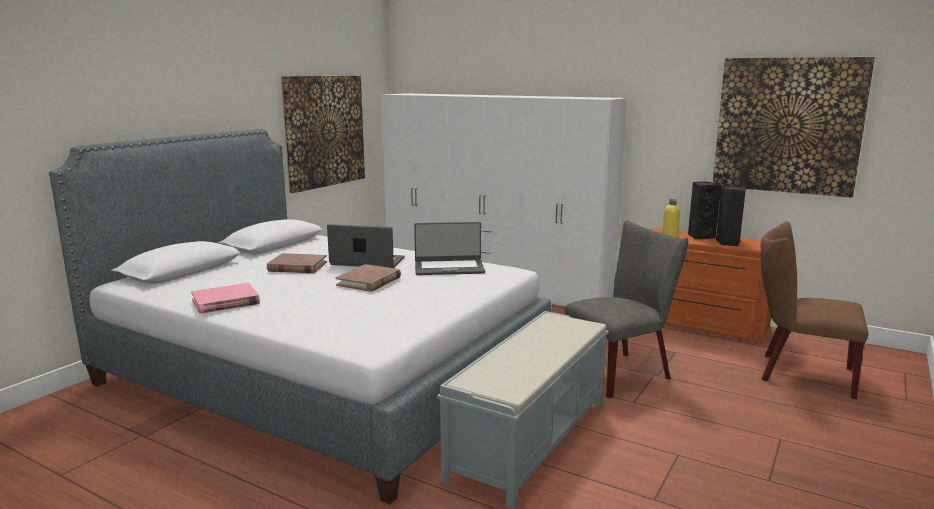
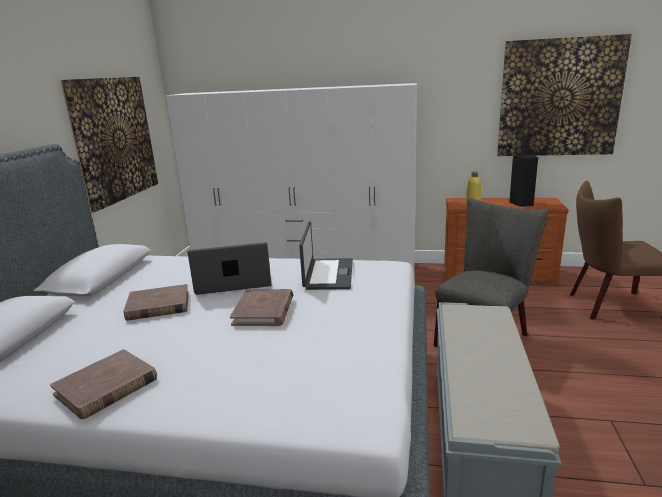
camera: 20 degrees left, 5 degrees up
(225, 302) = (106, 387): pink book -> brown book
(449, 268) = (328, 274): laptop -> laptop turned 60 degrees counterclockwise
(700, 236) = (494, 201): black speaker -> none

